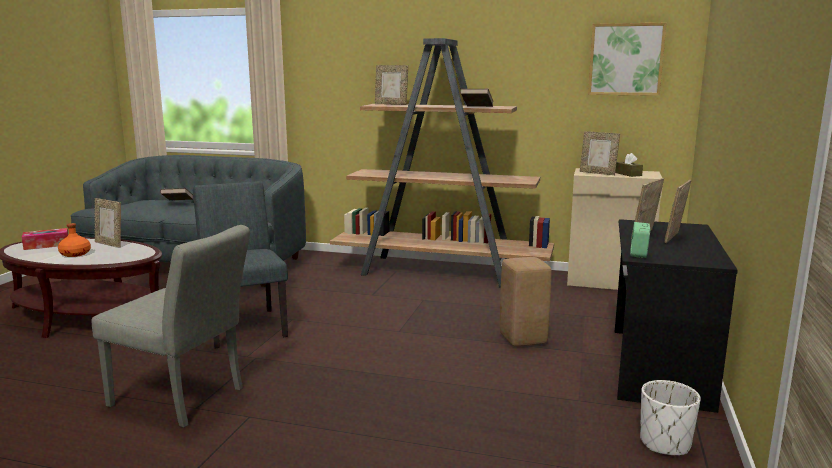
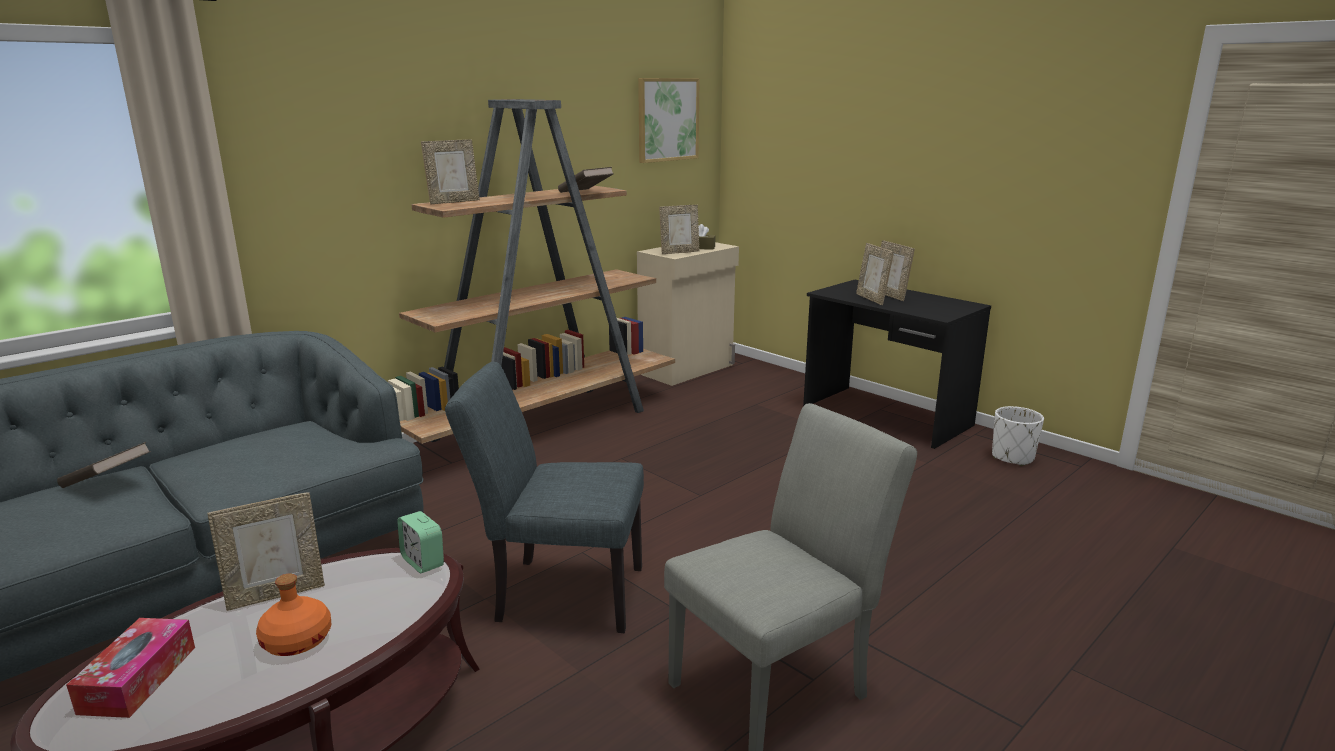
camera: 60 degrees left, 5 degrees up
(522, 339) = (783, 444): beige stool -> none
(638, 254) = (931, 314): alarm clock -> alarm clock (423, 562)

